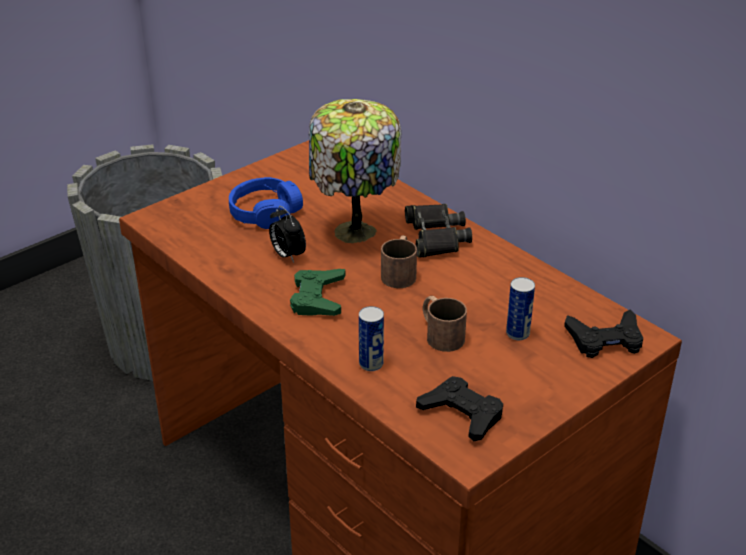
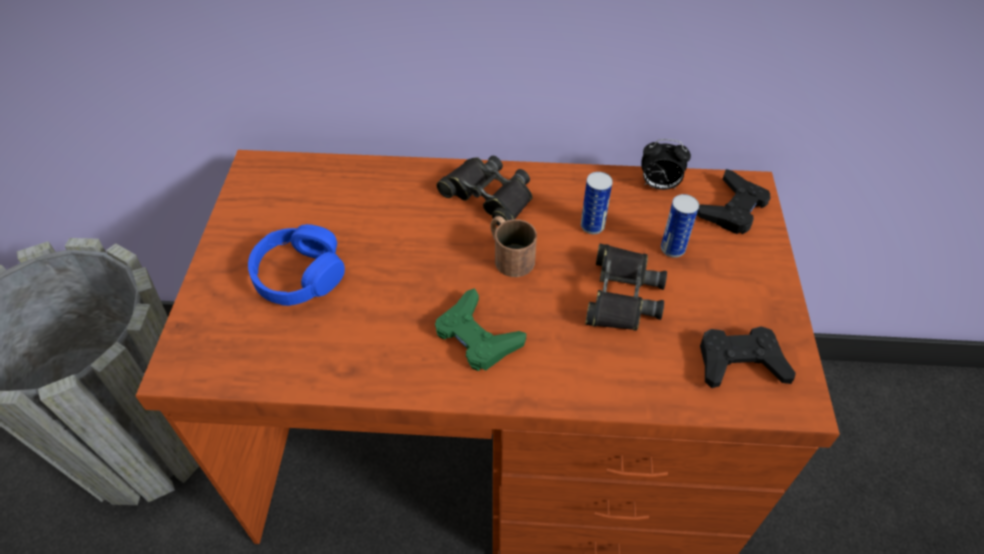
camera: 45 degrees left, 15 degrees up
(287, 255) = (386, 309): alarm clock -> alarm clock (659, 185)
(353, 234) = (415, 241): table lamp -> none
(371, 364) = (613, 372): can -> can (592, 226)
(440, 334) = (621, 295): brown mug -> black binoculars

